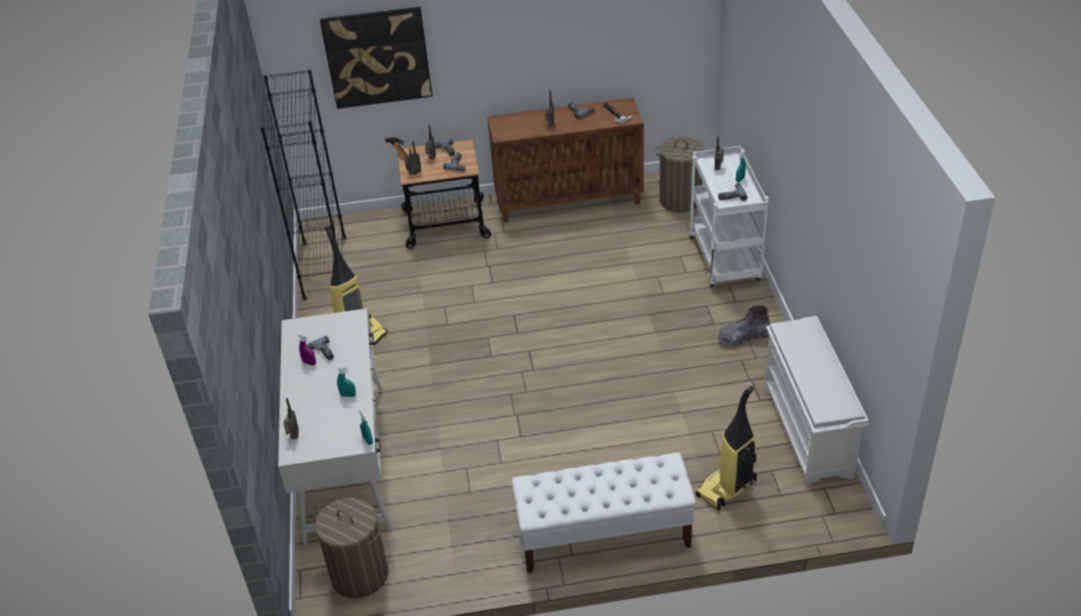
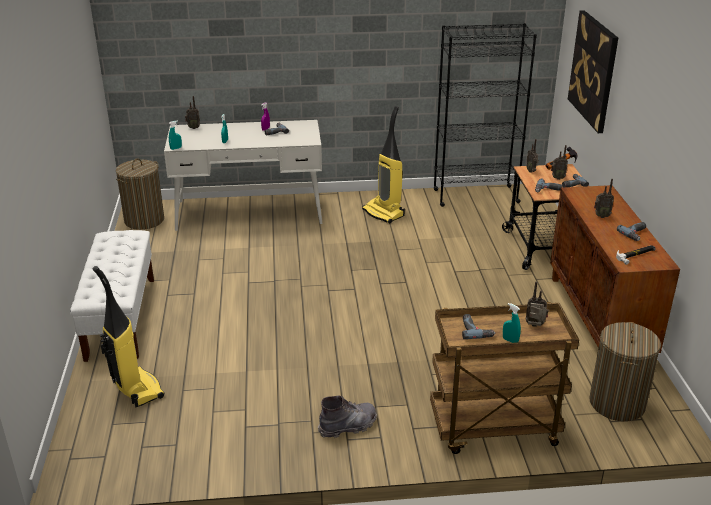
camera: 90 degrees right, 10 degrees down
(726, 260) = (493, 429): white cart -> brown cart
(743, 337) = (348, 426): grey boot -> grey boot turned 75 degrees clockwise
(808, 431) = (187, 457): white shoe rack -> none

